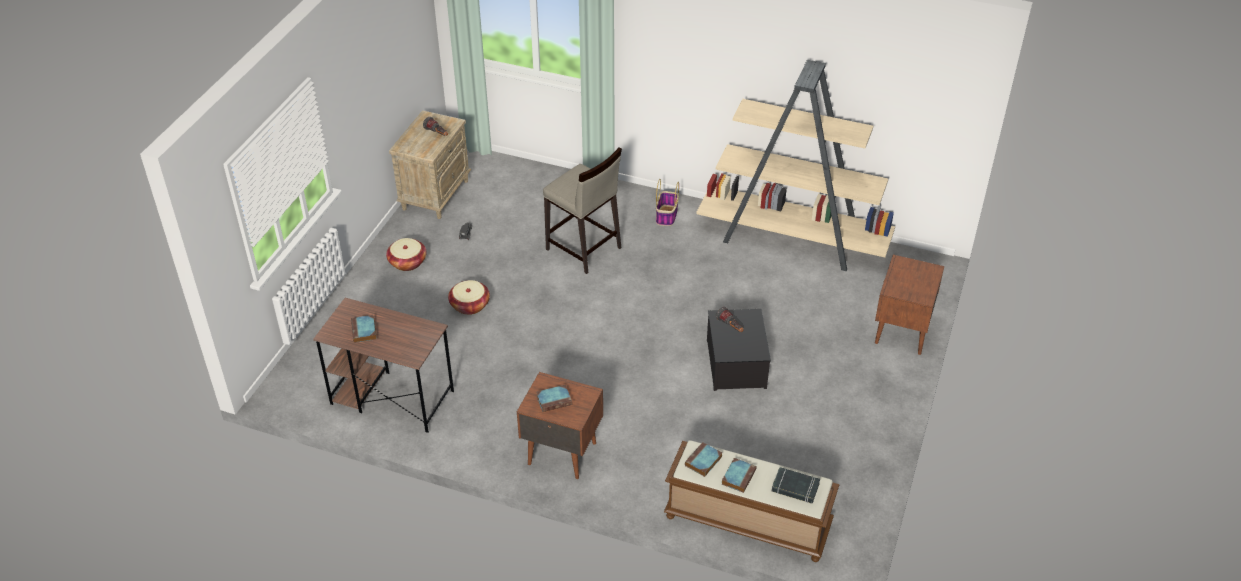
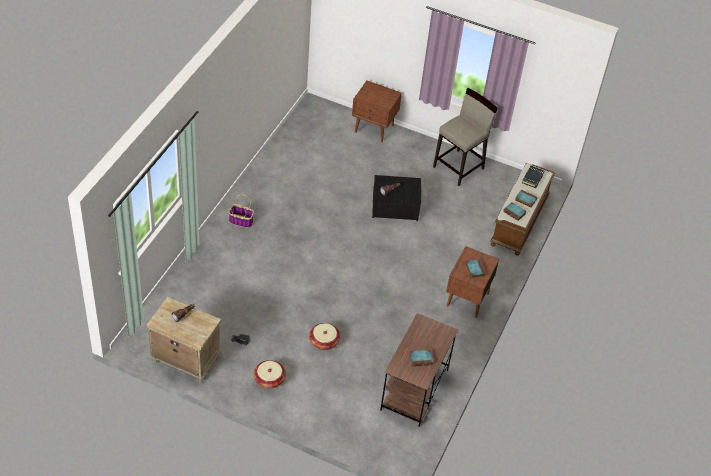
camera: 90 degrees left, 5 degrees up
(583, 249) = (271, 271): beige stool -> beige stool (459, 167)
(793, 240) = (279, 160): beige bookcase -> none

